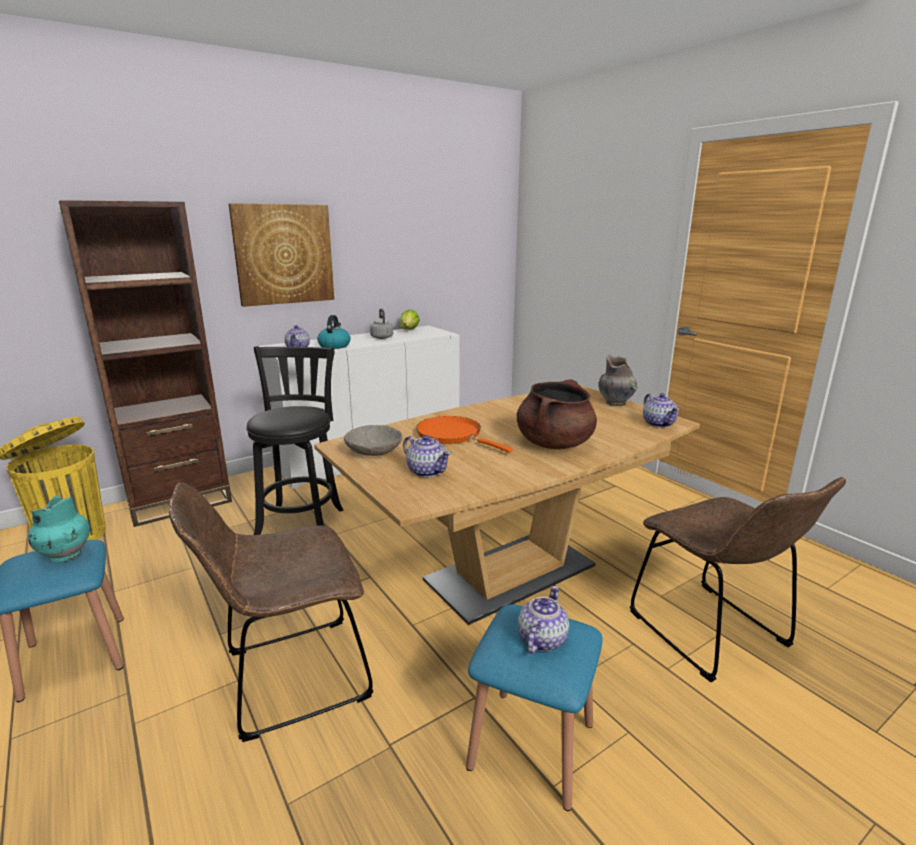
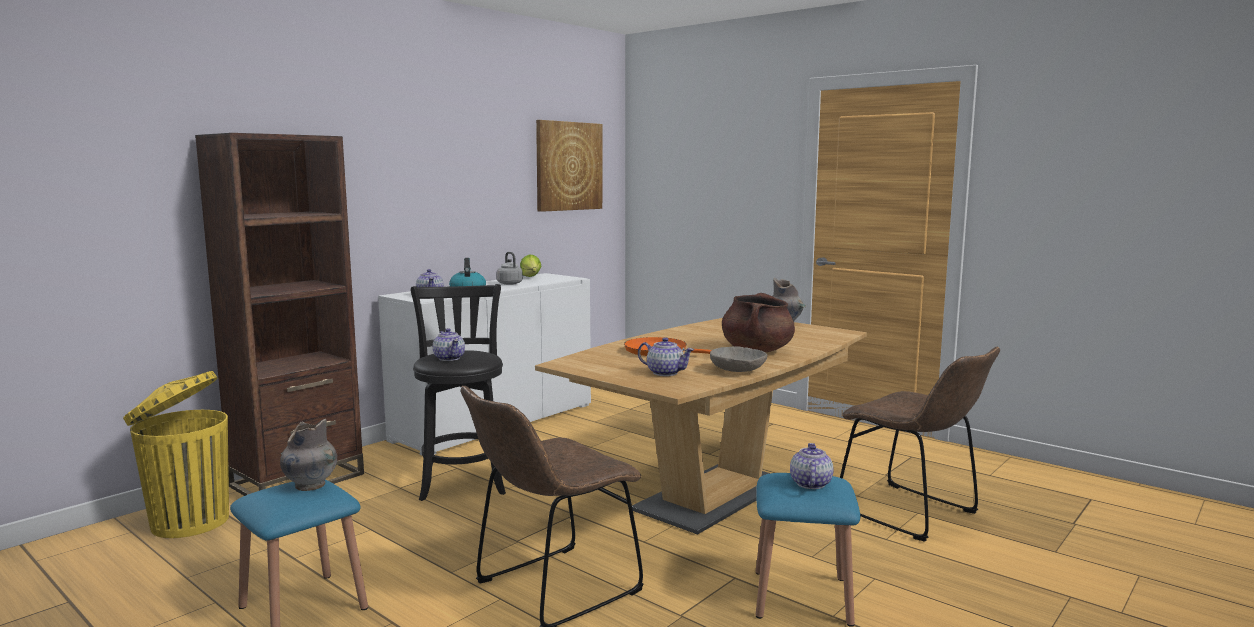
camera: 15 degrees left, 10 degrees down
(65, 555) = (310, 485): turquoise vase -> grey vase
(284, 254) = (407, 194): picture -> picture (568, 166)
(373, 452) = (600, 365): grey bowl -> grey bowl (737, 371)
(658, 423) = (833, 334): teapot -> teapot (449, 358)

